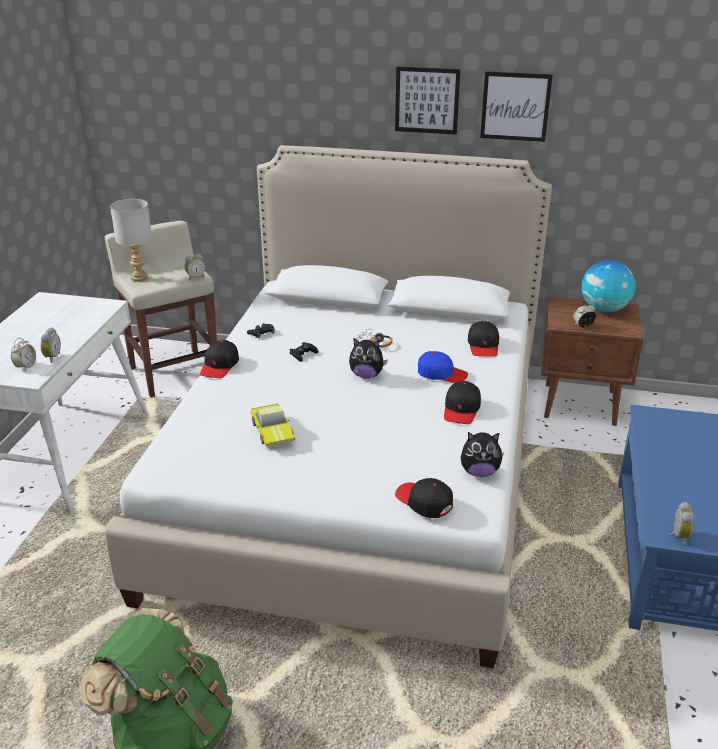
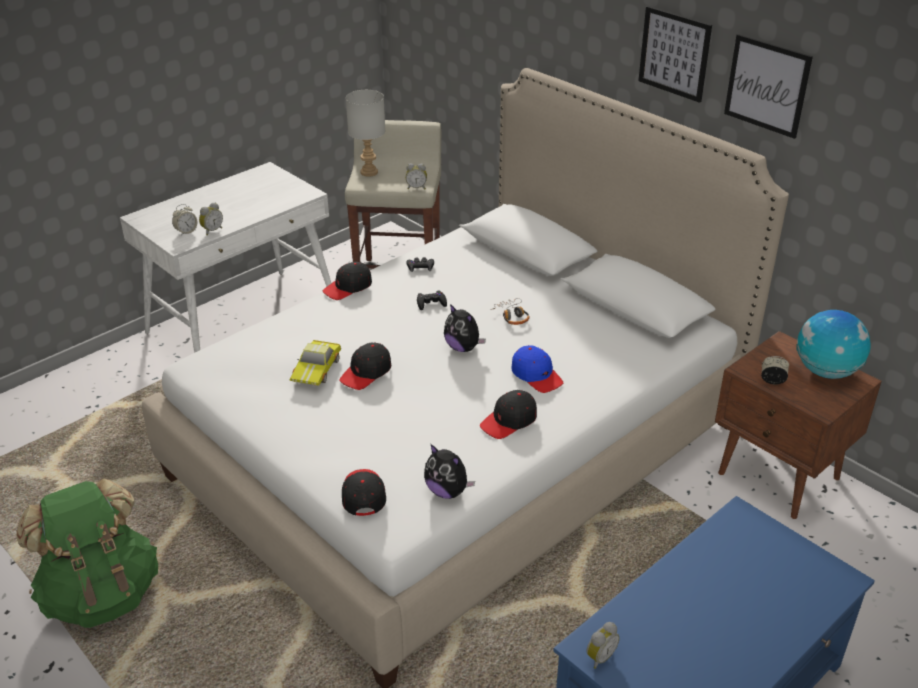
camera: 35 degrees right, 5 degrees up
(483, 346) = (619, 361): black cap -> black cap (366, 372)

